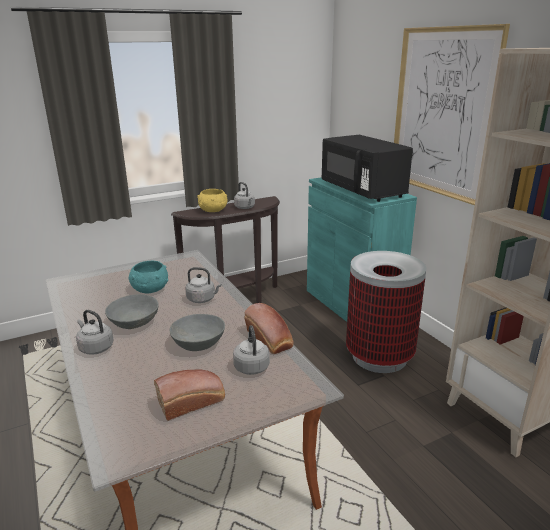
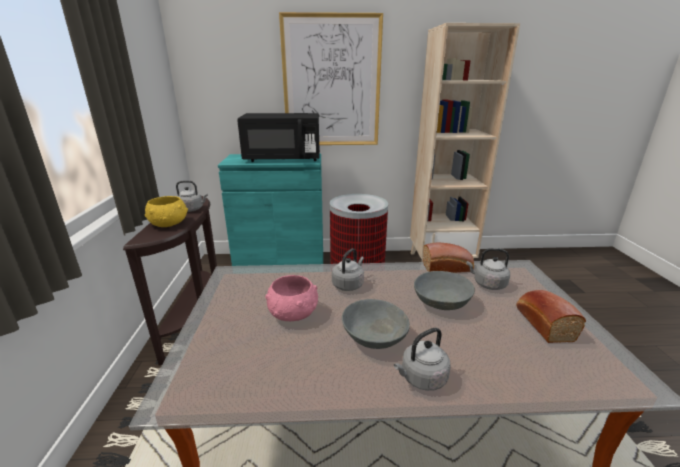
camera: 65 degrees left, 0 degrees up
(150, 289) = (293, 314): turquoise bowl -> pink bowl

